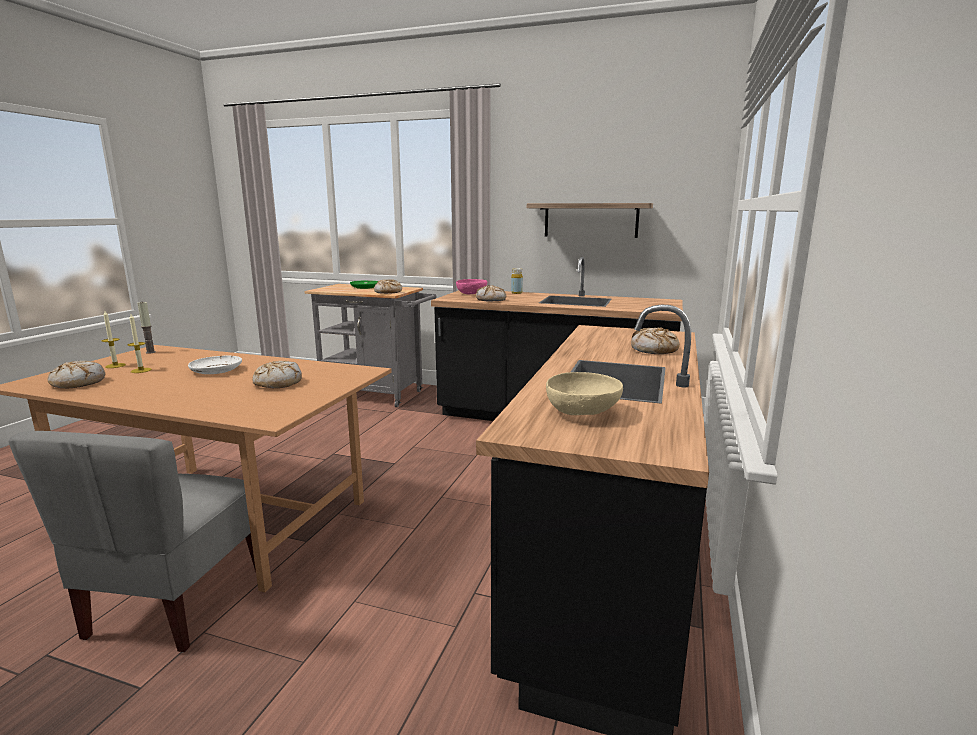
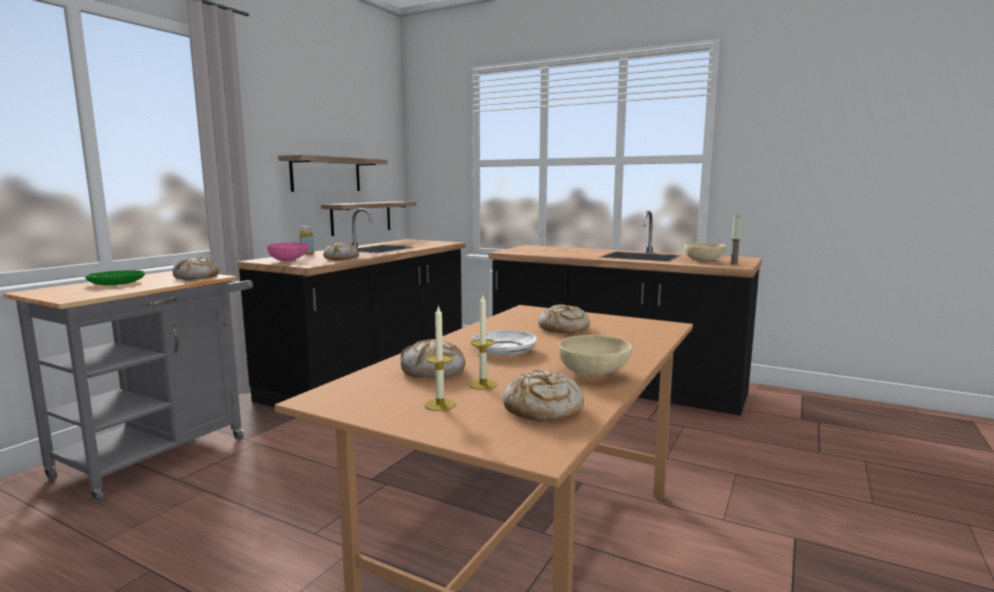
camera: 80 degrees left, 5 degrees down
(132, 392) = (594, 373): none -> beige bowl
(150, 352) = (350, 396): candle -> candle (734, 264)
(176, 603) = (691, 542): grey chair -> none
(637, 267) = (361, 217): none -> shelf
(654, 350) = (574, 250): bread -> bread (433, 371)

